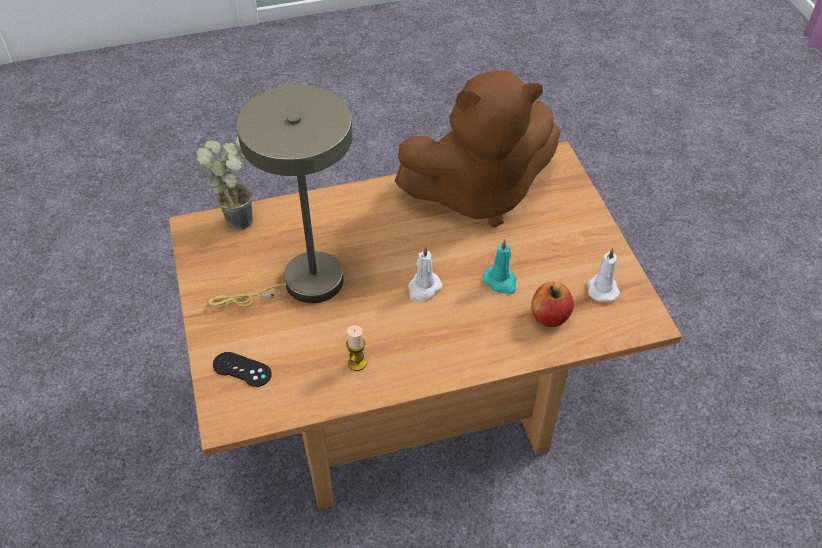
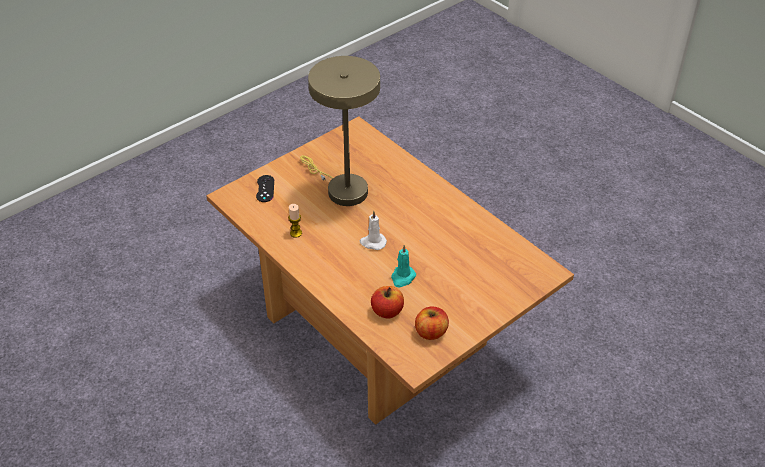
camera: 65 degrees right, 5 degrees down
(239, 216) = (379, 142): potted plant -> none
(478, 193) = (478, 241): brown plush toy -> none
(601, 288) = (431, 332): white candle -> apple

